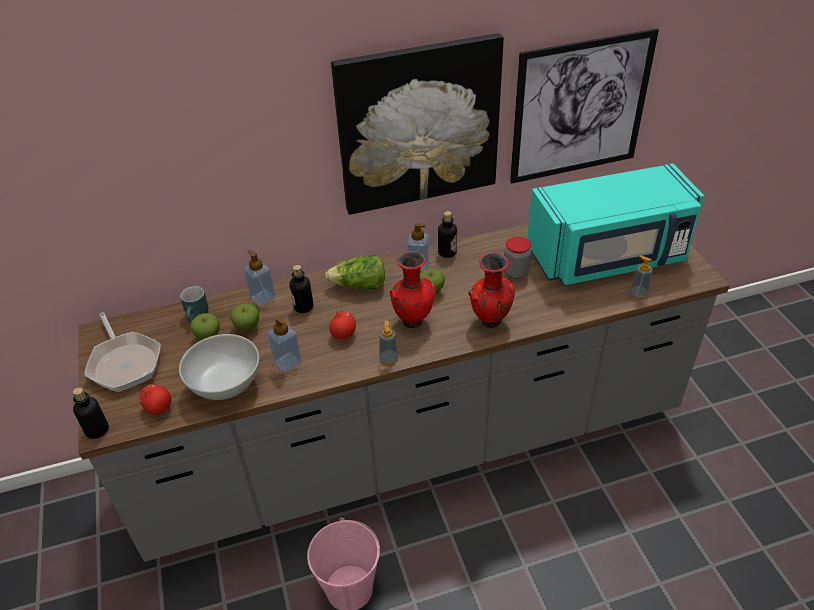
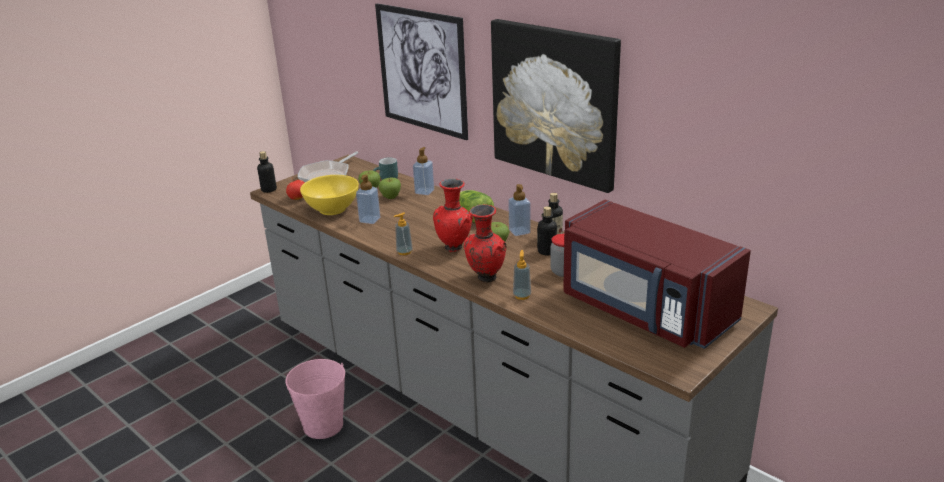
camera: 60 degrees right, 15 degrees down
(225, 386) = (332, 209): white bowl -> yellow bowl
(303, 307) = (429, 207): bottle -> bottle (547, 251)
(343, 334) = (414, 228): apple -> none
(580, 108) = (702, 154): picture -> picture (422, 70)
(608, 257) = (644, 310): turquoise microwave -> red microwave
(638, 294) = (605, 339): soap dispenser -> soap dispenser (522, 295)

